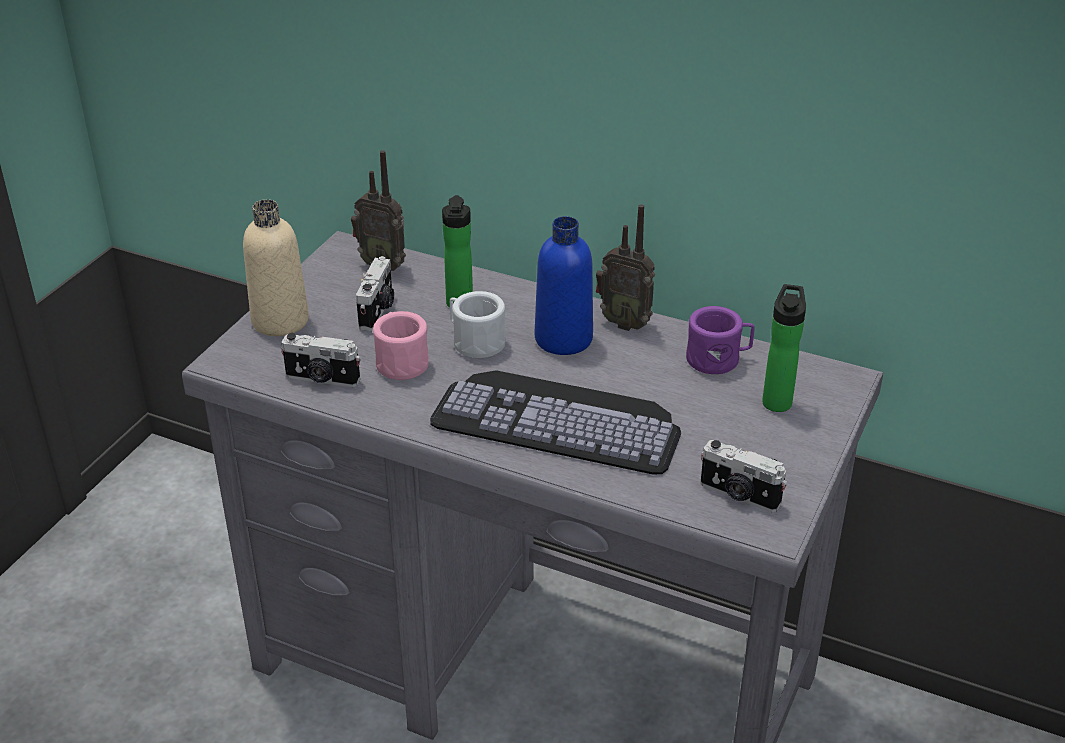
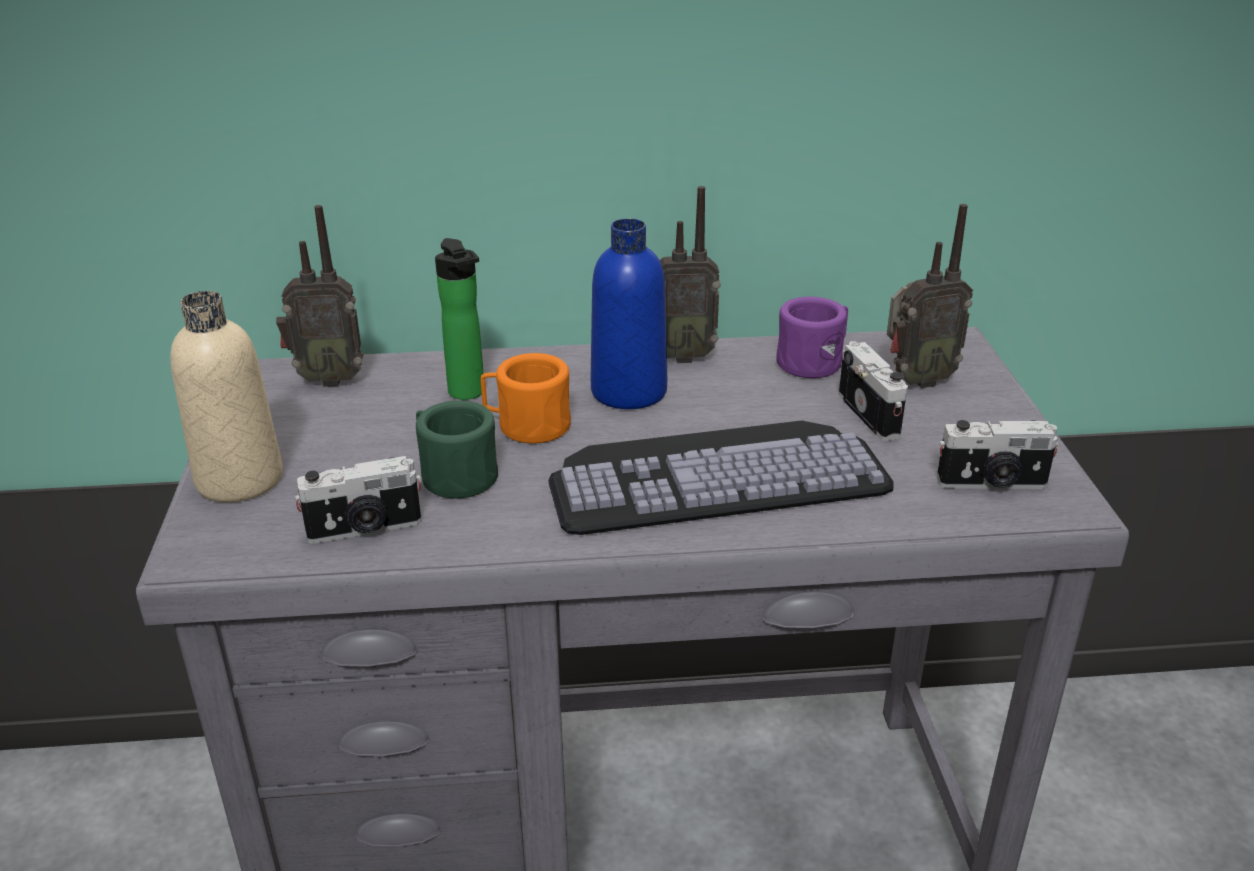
camera: 30 degrees left, 5 degrees down
(378, 310) = (368, 428): camera -> camera (871, 414)
(400, 361) = (453, 475): pink mug -> green mug
(474, 341) = (526, 425): white mug -> orange mug
(777, 400) = (916, 380): bottle -> radio

